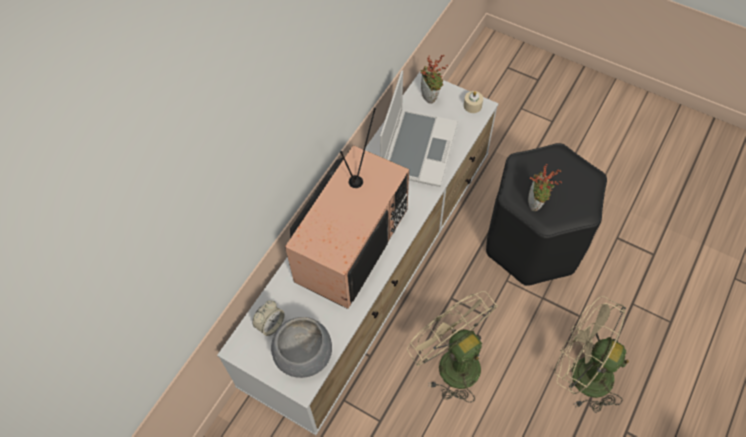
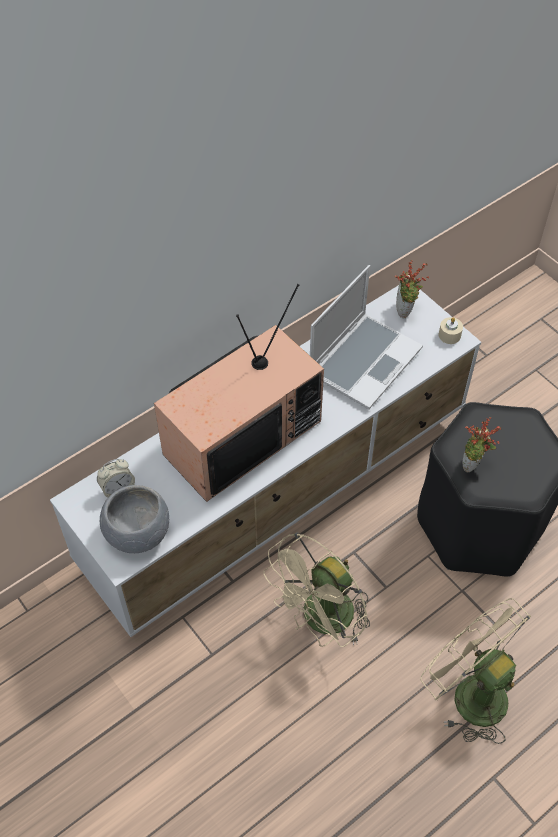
camera: 20 degrees right, 5 degrees down
(451, 361) = (321, 621): beige fan -> beige fan turned 120 degrees counterclockwise

